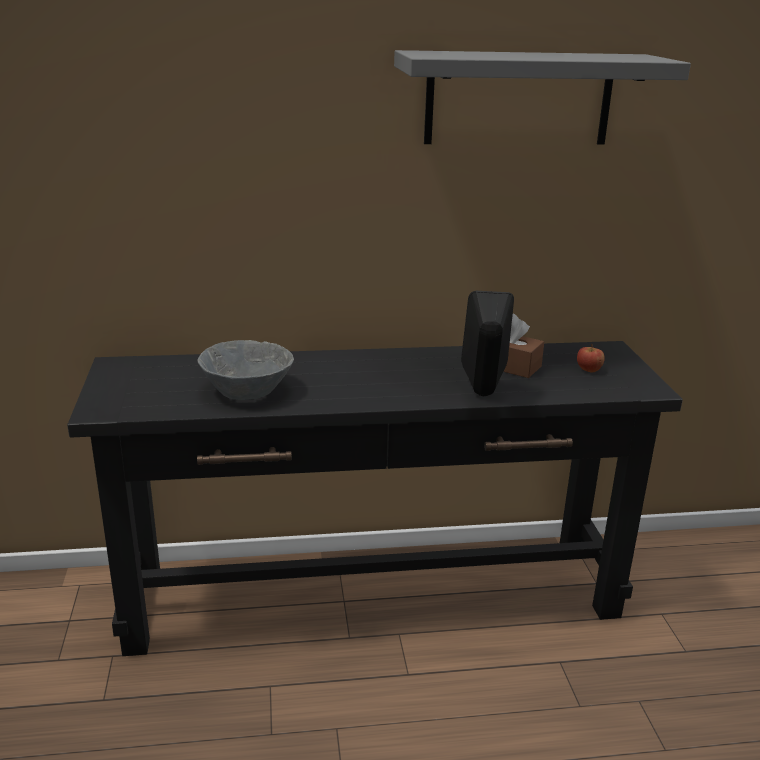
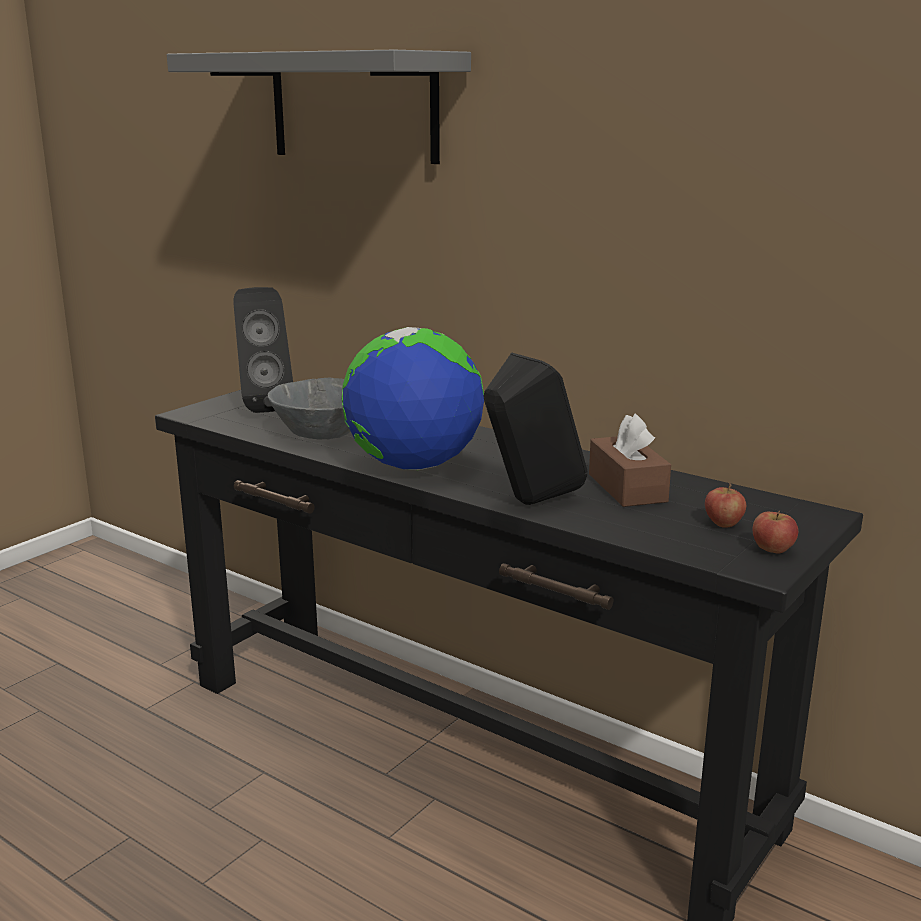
camera: 45 degrees right, 5 degrees down
(149, 385) = (264, 407): none -> black speaker
(365, 394) = (414, 466): none -> globe
(518, 99) = (707, 115): grey shelf -> grey shelf (353, 107)
(635, 377) = (772, 550): none -> apple

